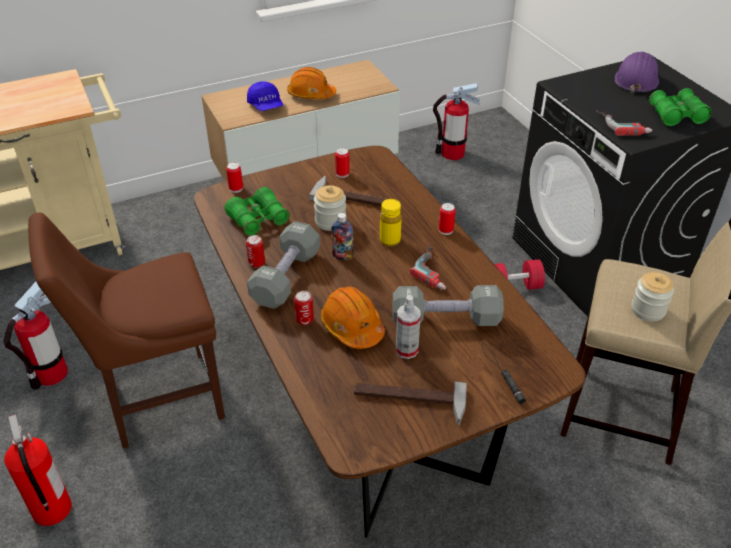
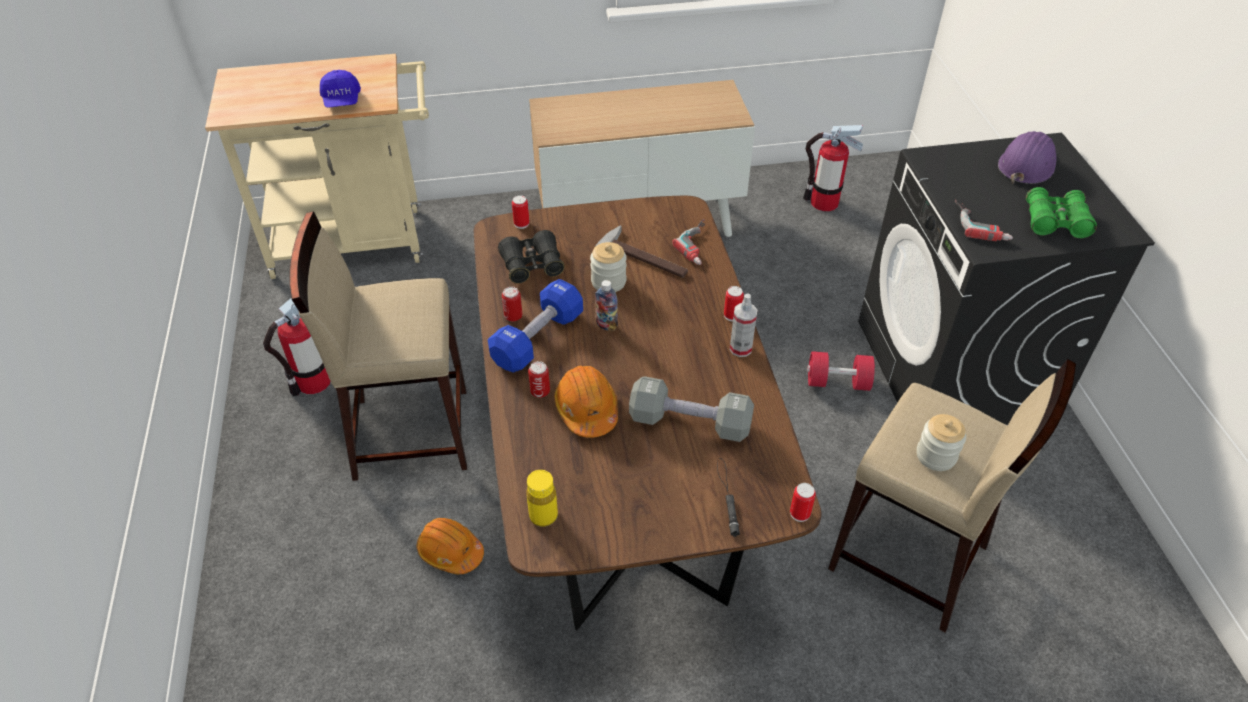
camera: 15 degrees right, 5 degrees up
(51, 510) = (276, 526): fire extinguisher -> none
(158, 399) = (410, 432): brown chair -> beige stool
(258, 220) = (532, 265): green binoculars -> black binoculars
(266, 106) = (595, 123): blue cap -> blue cap (342, 100)
(286, 277) = (538, 339): grey dumbbell -> blue dumbbell
(311, 94) = (650, 116): orange hard hat -> orange hard hat (450, 551)
(342, 174) = (642, 225): can -> can (800, 513)
(390, 240) = (665, 316): yellow bottle -> yellow bottle (543, 516)
(407, 350) = (634, 448): spray bottle -> spray bottle (740, 348)
(409, 401) = (615, 506): hammer -> none
(436, 270) = (702, 362): power drill -> power drill (700, 245)

